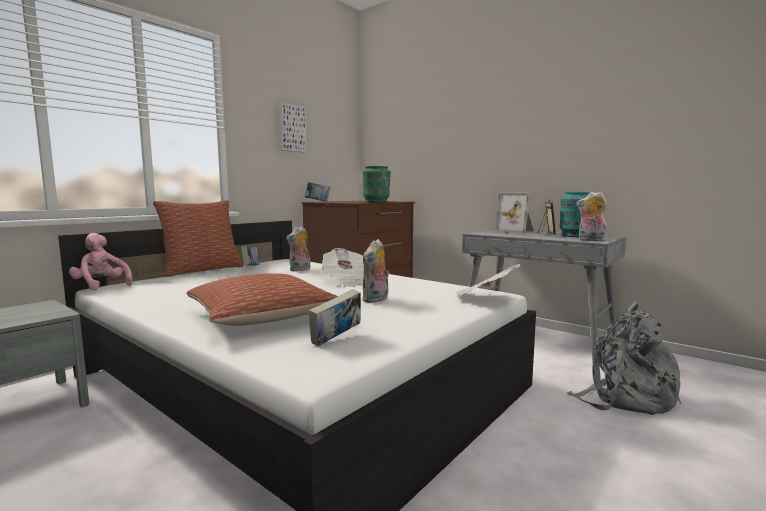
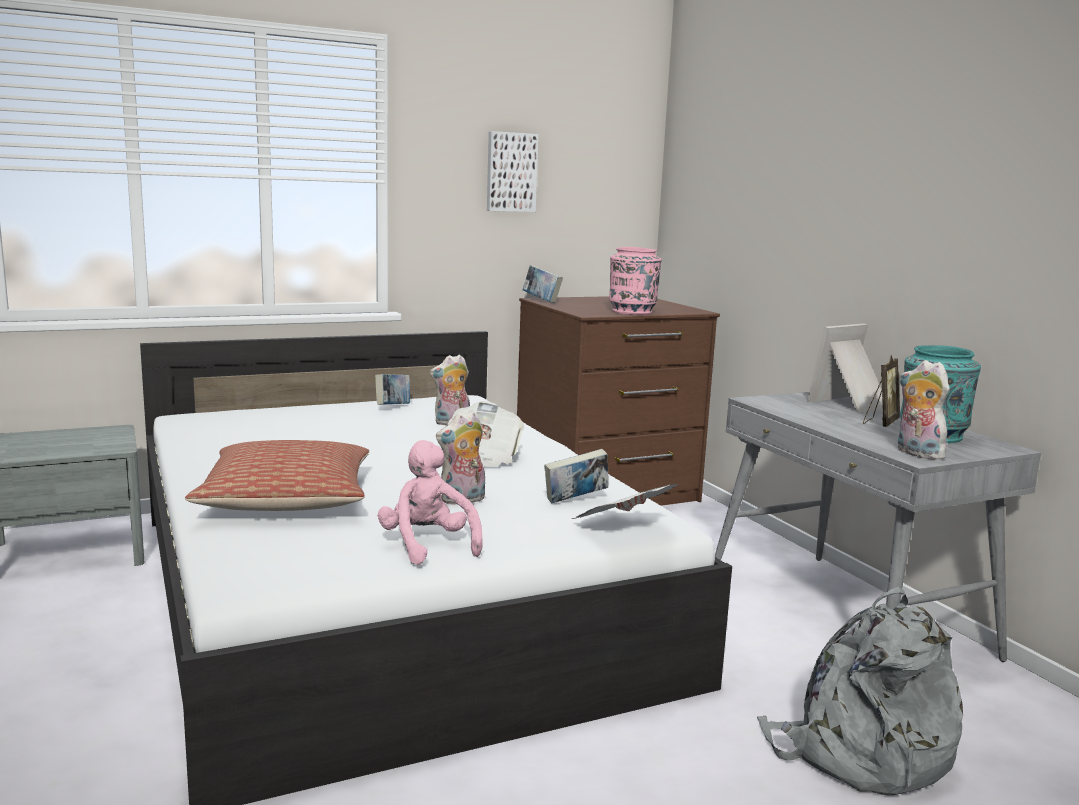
camera: 25 degrees right, 5 degrees up
(101, 286) = (183, 414): pink plush toy -> pink plush toy (427, 546)
(202, 270) = (326, 402): pillow -> none
(336, 339) = (317, 551): book -> book (575, 500)
(376, 202) = (632, 312): green vase -> pink vase
(516, 231) = (851, 404): picture frame -> picture frame turned 75 degrees clockwise

